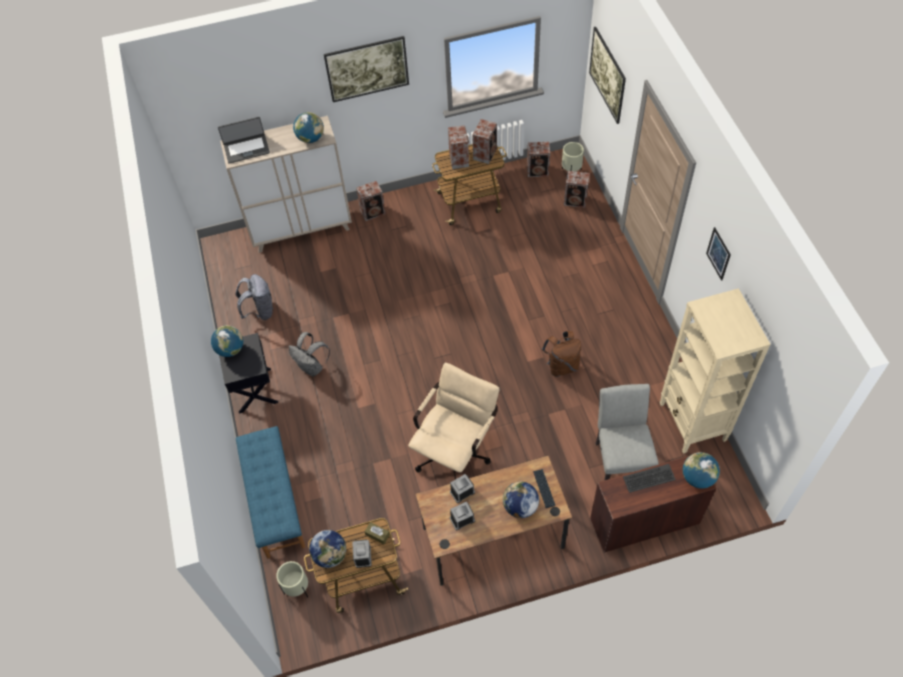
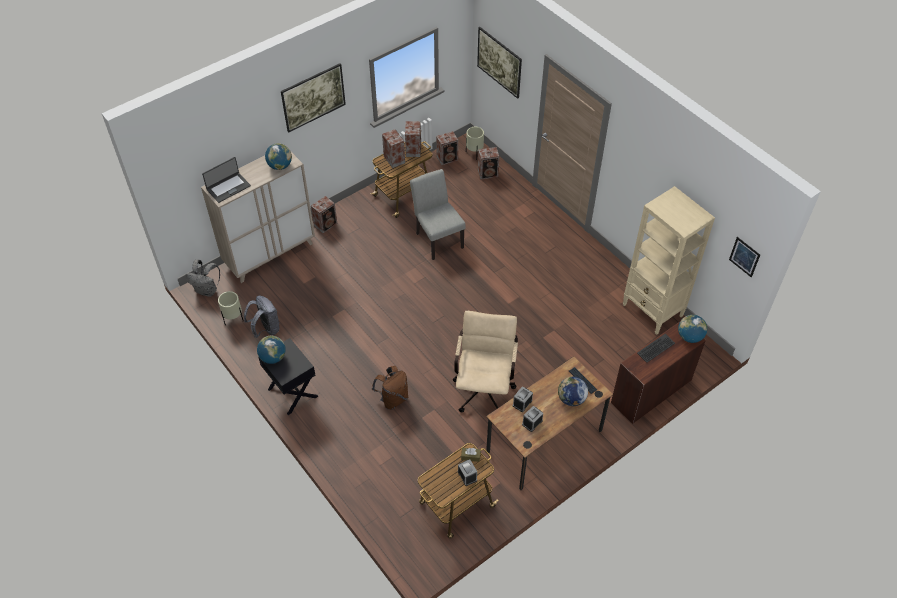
camera: 25 degrees left, 5 degrees down
(274, 501) = (353, 473): blue bench -> none
(297, 588) = (406, 533): beige planter -> beige planter (233, 319)
(312, 367) = (334, 360): grey backpack -> grey backpack (207, 290)
(330, 555) = (440, 484): globe -> none
(561, 366) = (536, 299): brown backpack -> brown backpack (393, 399)
(620, 458) = (613, 353): grey chair -> grey chair (437, 238)
(718, 253) = (648, 166): picture -> picture (744, 257)

